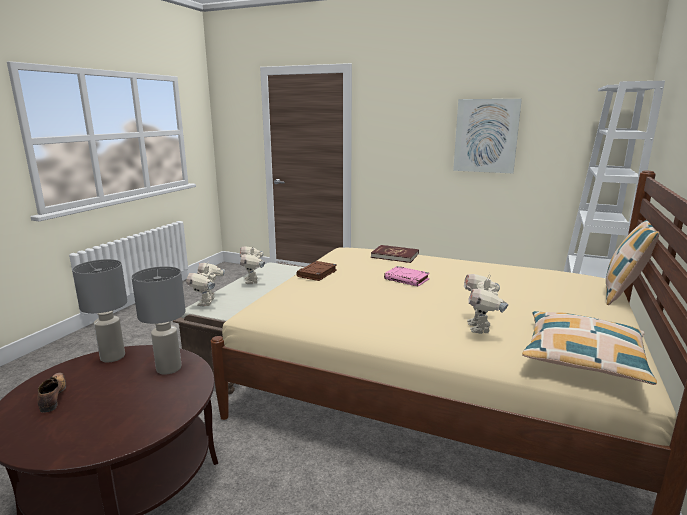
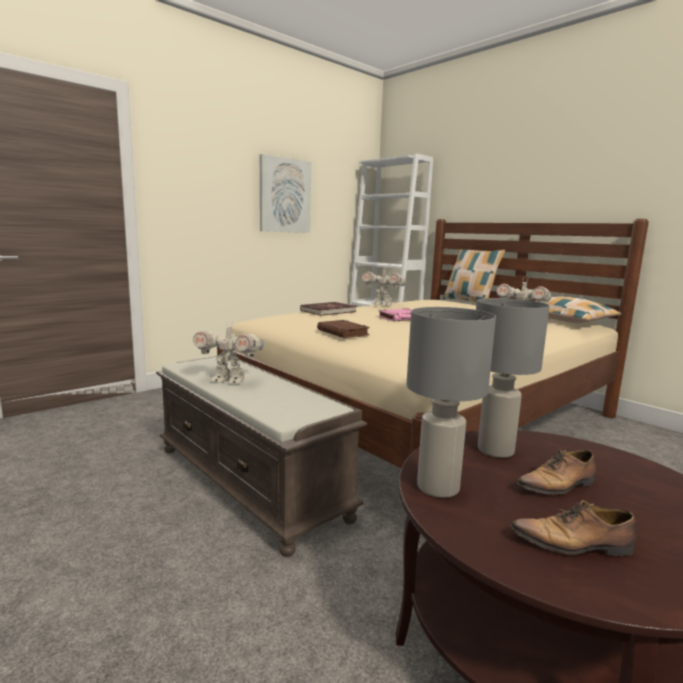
camera: 65 degrees left, 5 degrees down
(120, 391) = (558, 485): none -> shoe
(208, 303) = (275, 411): toy robot -> toy robot (382, 305)

